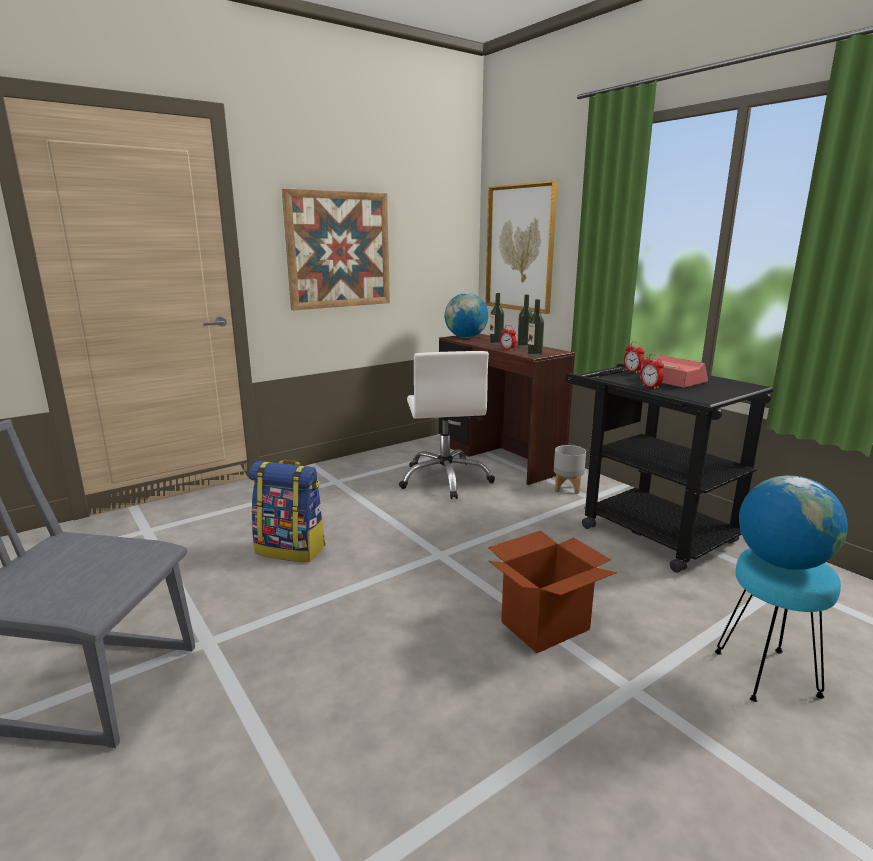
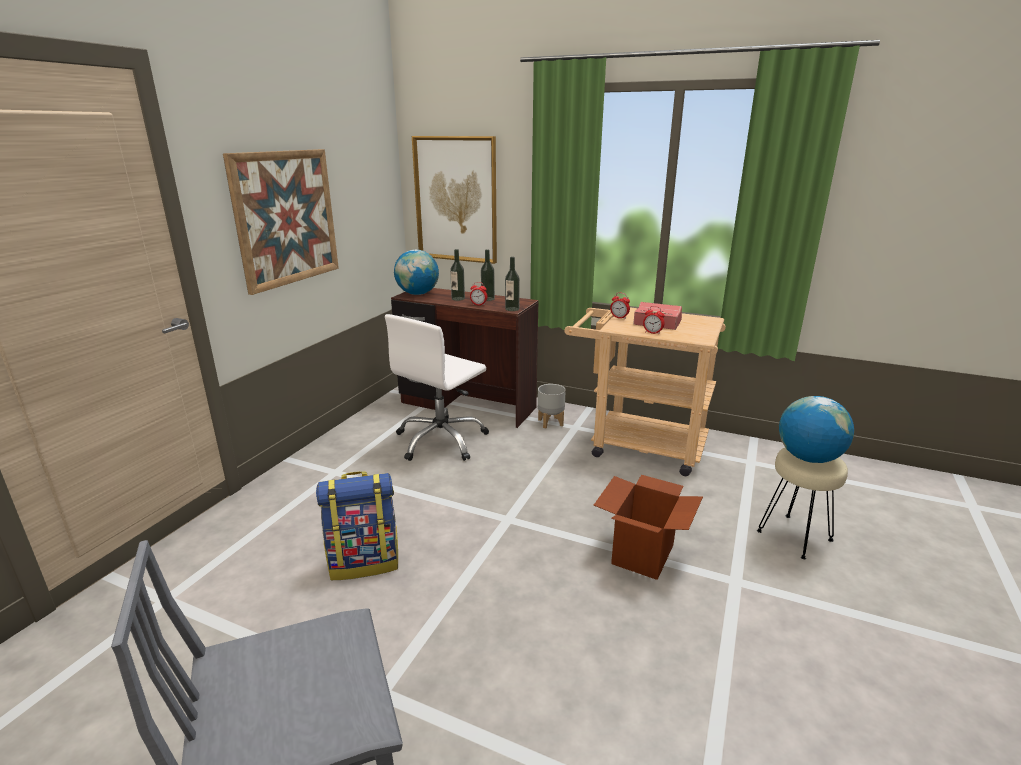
camera: 30 degrees left, 5 degrees up
(445, 479) = (441, 440): white office chair -> white office chair turned 75 degrees clockwise
(646, 529) = (637, 445): black cart -> beige cart
(764, 674) = (793, 536): turquoise stool -> beige stool

